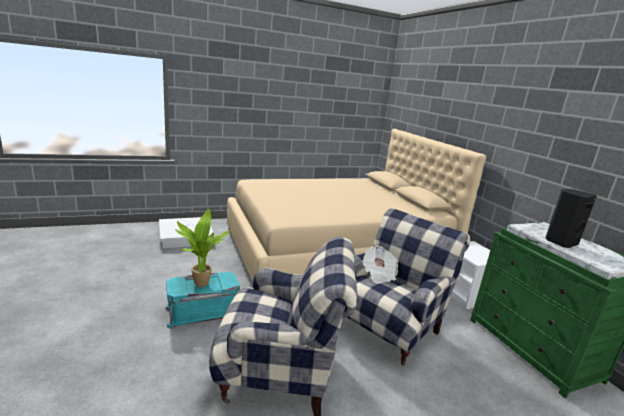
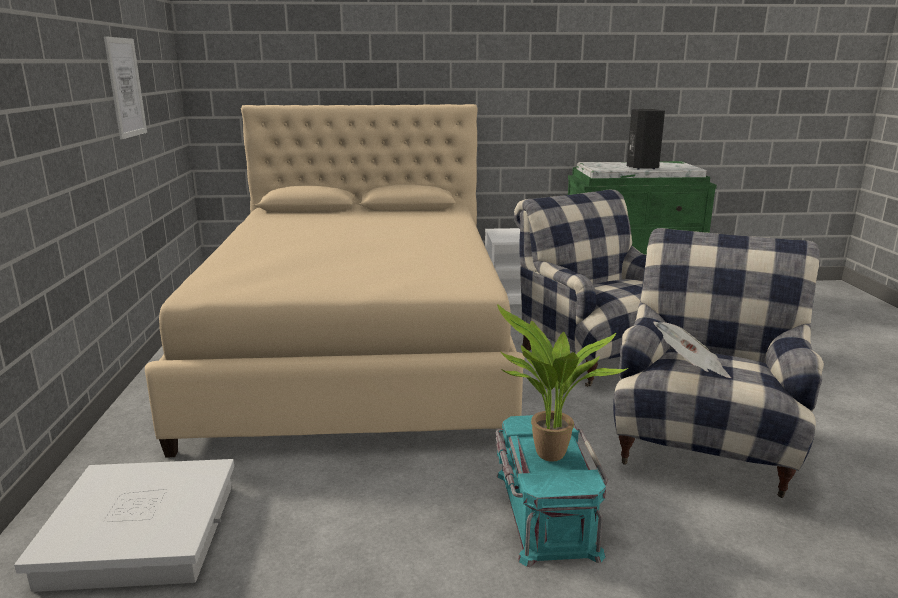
camera: 70 degrees left, 0 degrees up
(323, 110) = (125, 87): none -> picture
(378, 274) = (596, 284): newspaper -> newspaper (690, 368)

